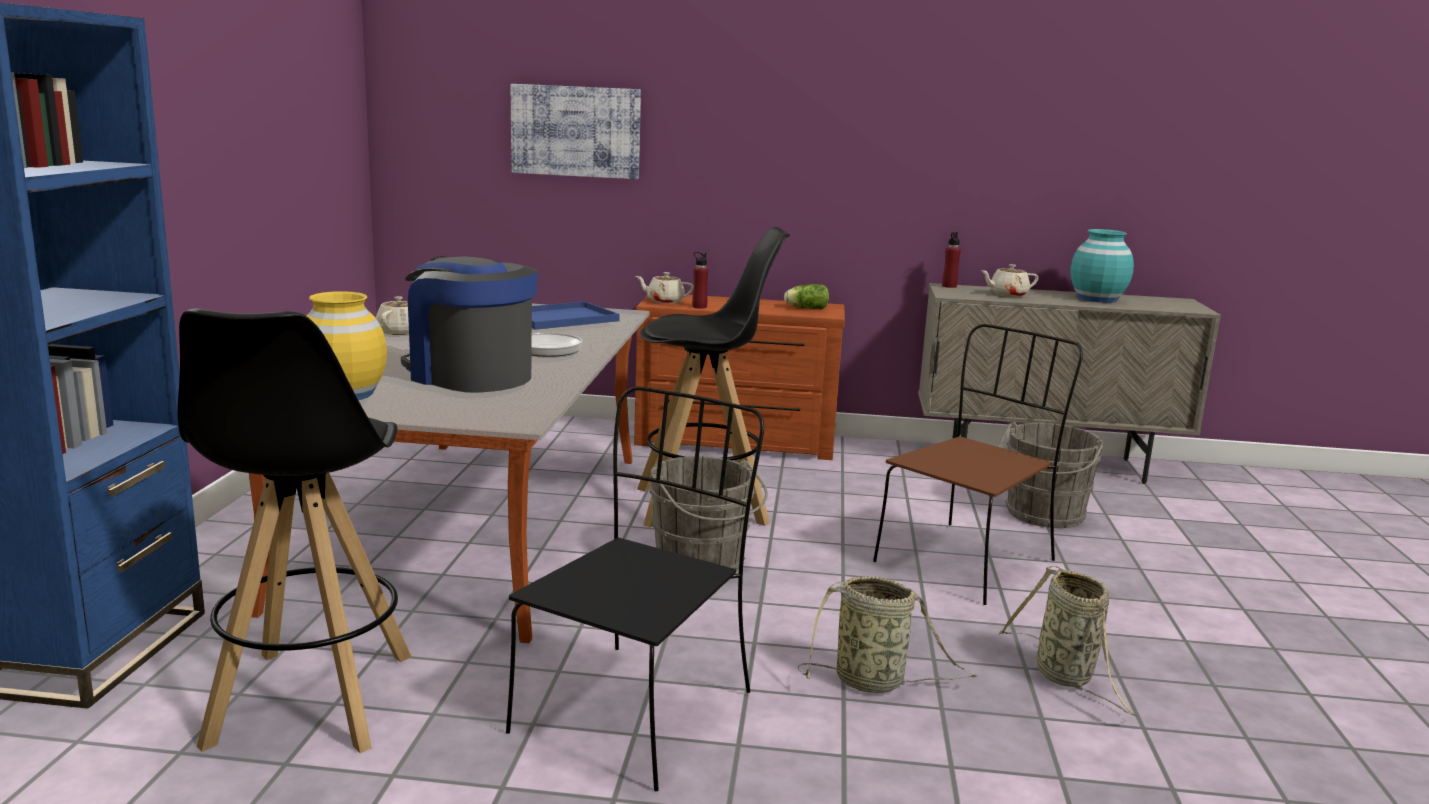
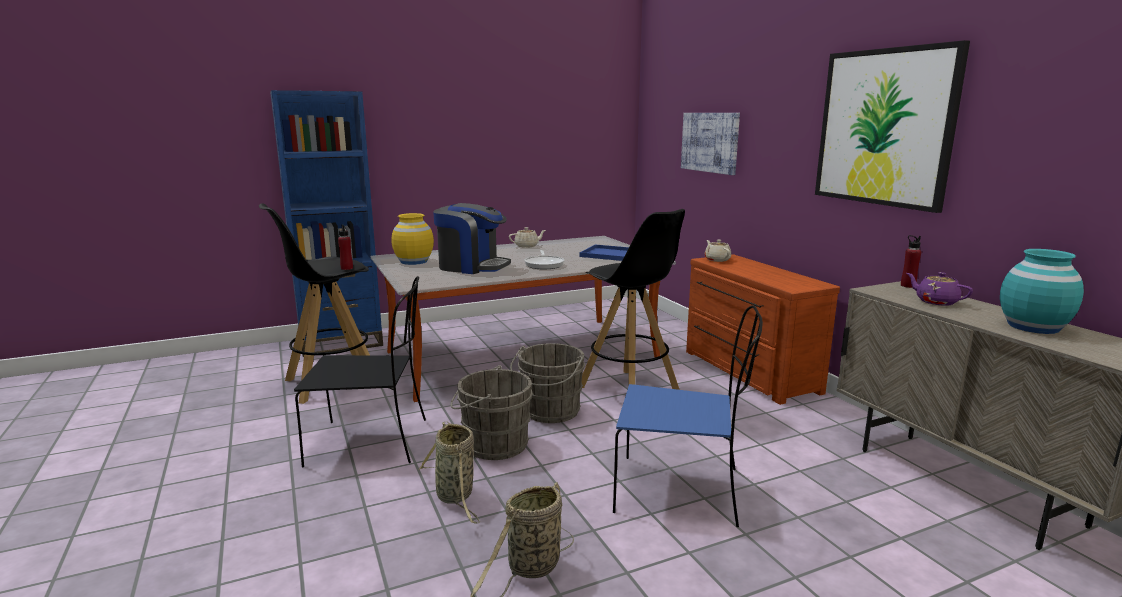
camera: 60 degrees right, 0 degrees up
(469, 376) = (472, 266): coffee machine -> coffee machine turned 105 degrees clockwise
(699, 307) = (723, 266): red bottle -> red bottle (347, 268)
(805, 308) = (793, 282): lettuce -> none
(887, 116) = (884, 127): none -> picture
(967, 560) = (681, 490): brown chair -> blue chair
(1007, 294) = (935, 302): beige teapot -> purple teapot
(1043, 515) = (833, 506): grey bucket -> grey bucket (492, 444)

